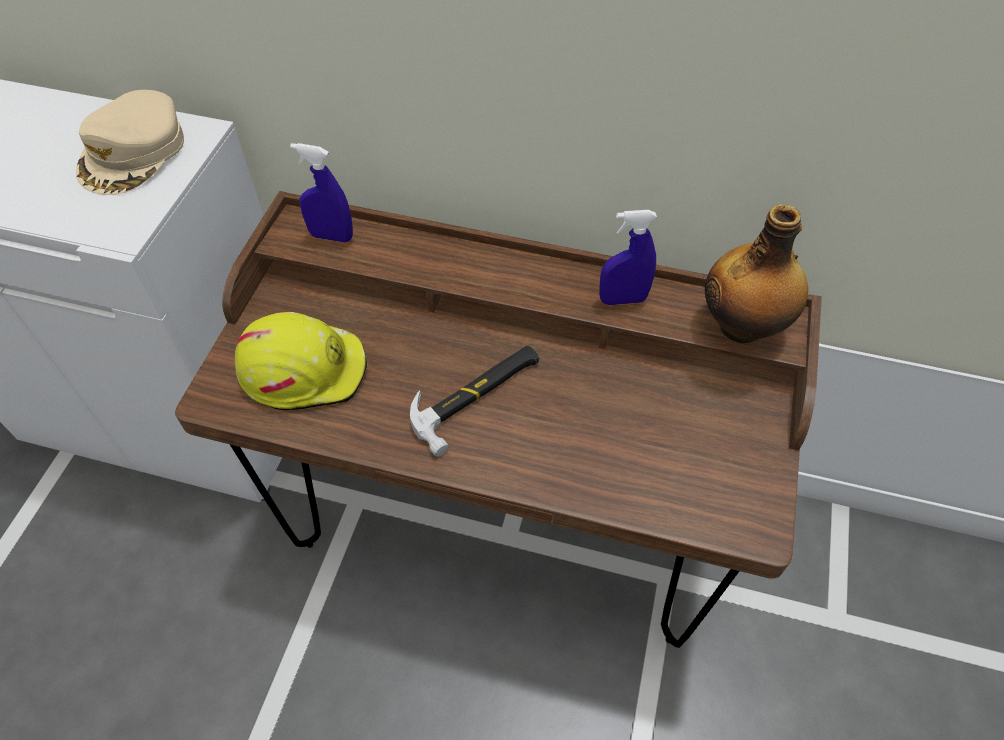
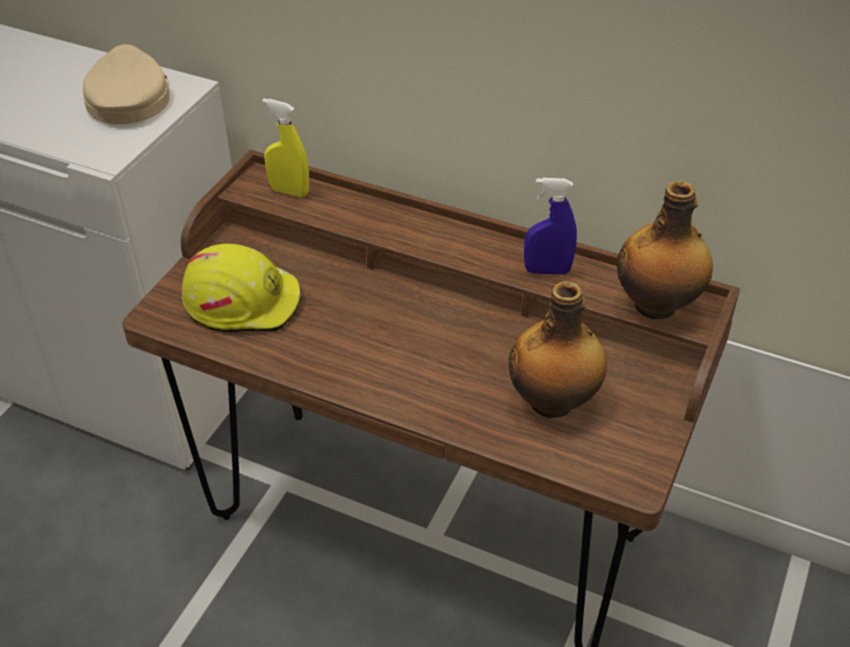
camera: 10 degrees right, 10 degrees down
(133, 152) = (128, 97): beige cap -> beige cap turned 150 degrees clockwise
(331, 236) = (289, 191): blue spray bottle -> yellow spray bottle
(477, 396) = (397, 341): hammer -> none
(655, 446) = (554, 402): none -> bottle

